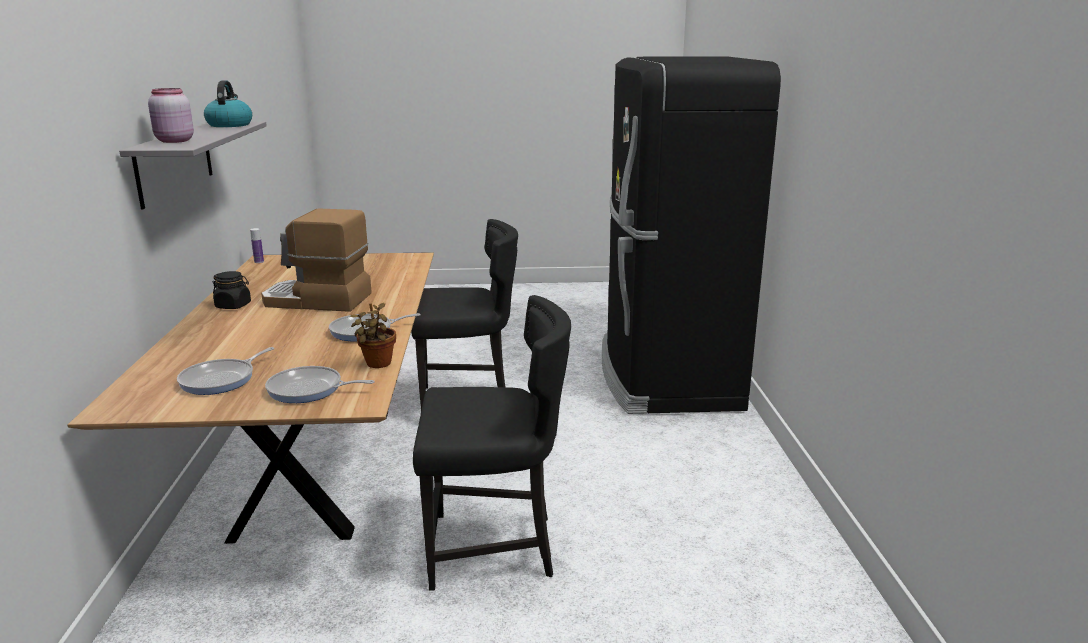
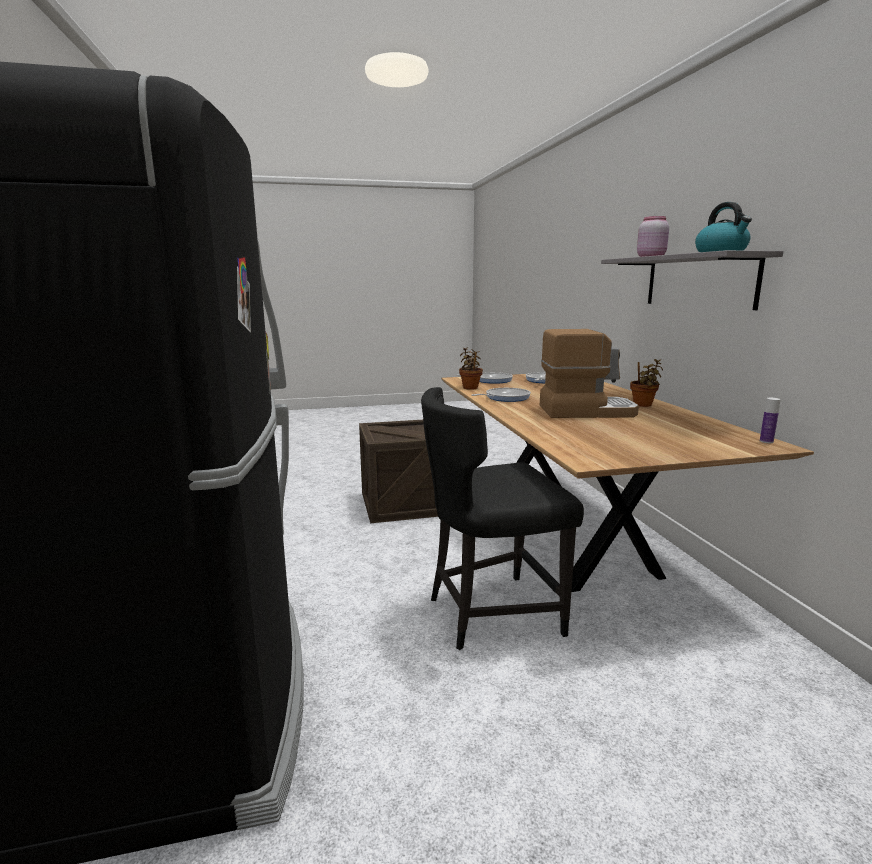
camera: 170 degrees right, 5 degrees down
(233, 306) = (643, 405): black jar -> potted plant
(494, 548) = (404, 503): black chair -> crate

